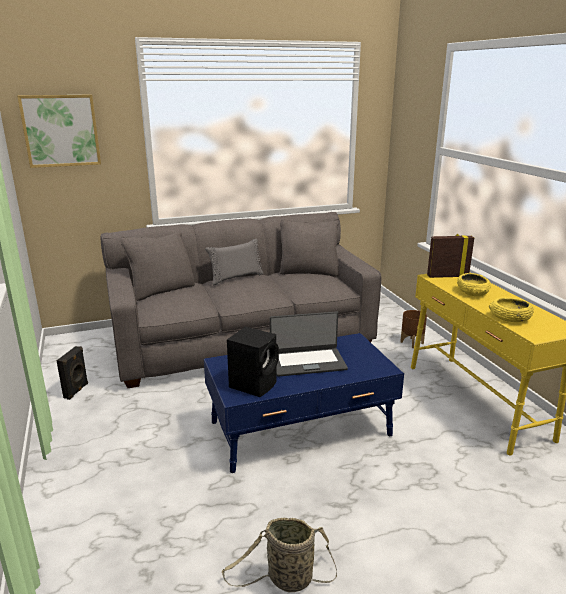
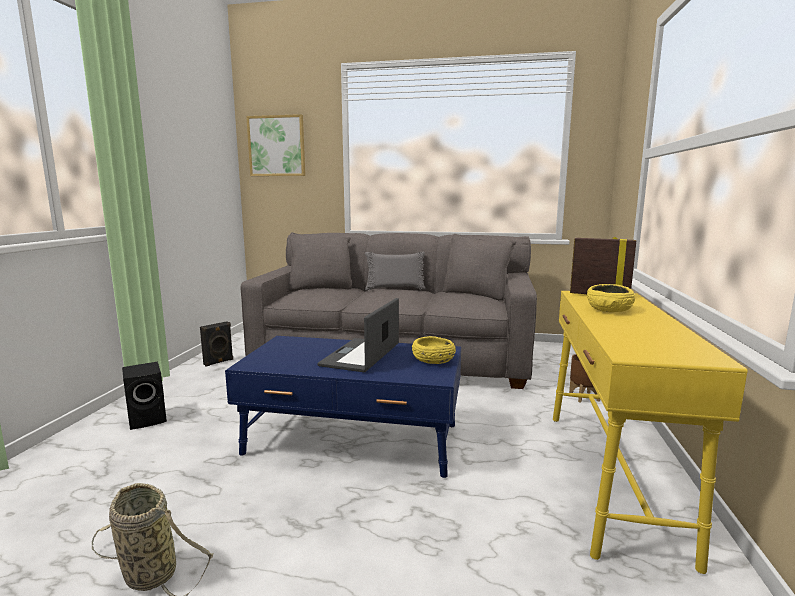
camera: 30 degrees right, 10 degrees down
(254, 384) = (281, 360): black speaker -> black speaker (149, 418)
(307, 362) = (362, 355): laptop -> laptop turned 90 degrees clockwise
(510, 318) = (621, 334): yellow bowl -> yellow bowl (432, 360)

